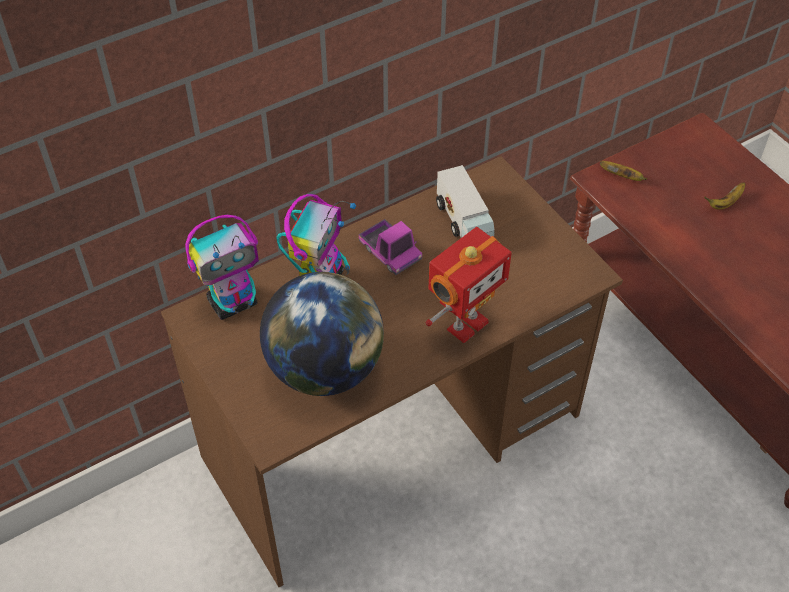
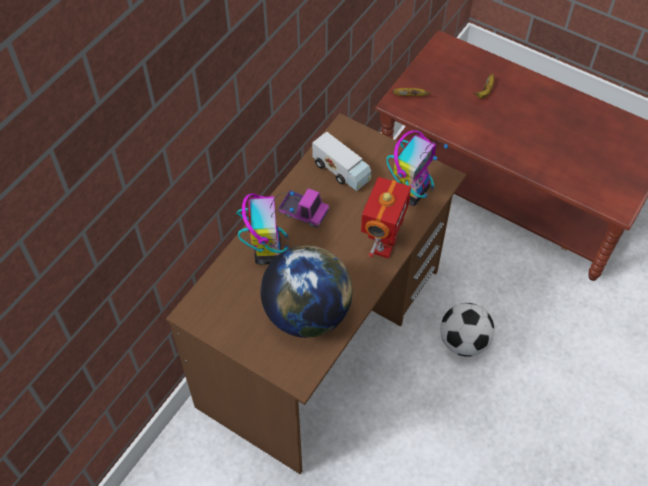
camera: 25 degrees left, 5 degrees up
(233, 302) = (215, 291): toy robot -> toy robot (411, 192)
(569, 515) = (463, 342): none -> football

